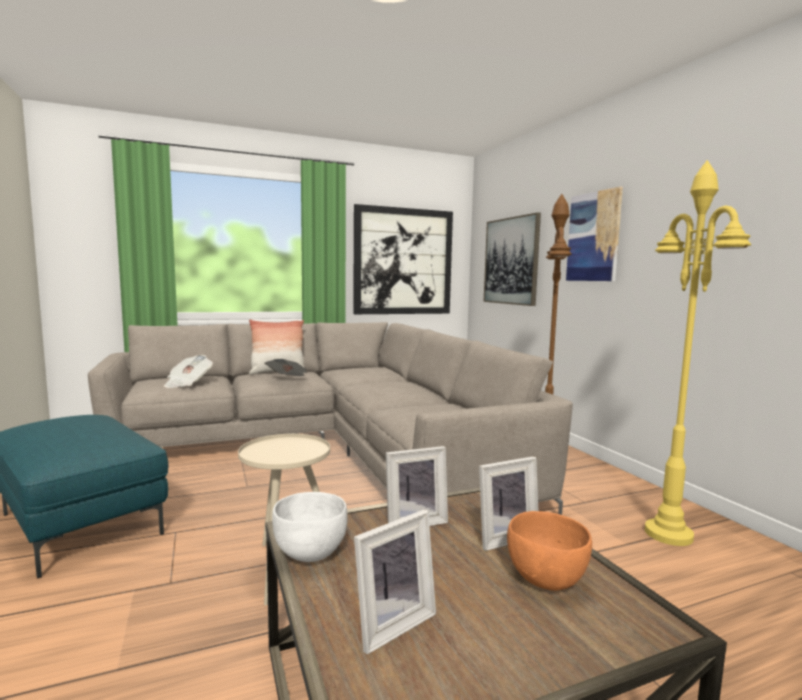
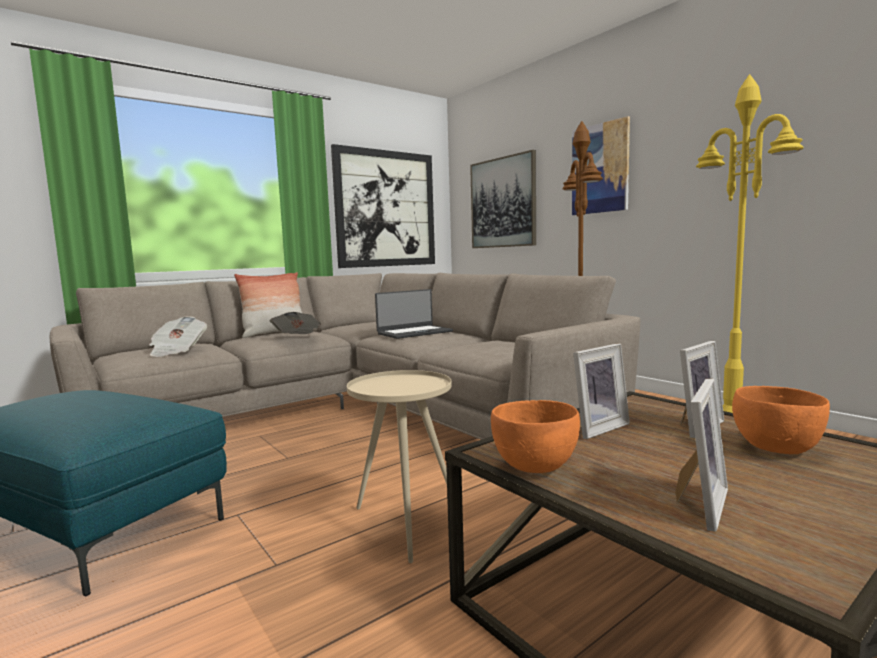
camera: 15 degrees left, 0 degrees up
(311, 554) = (535, 467): white bowl -> orange bowl
(386, 385) = (414, 332): none -> laptop

